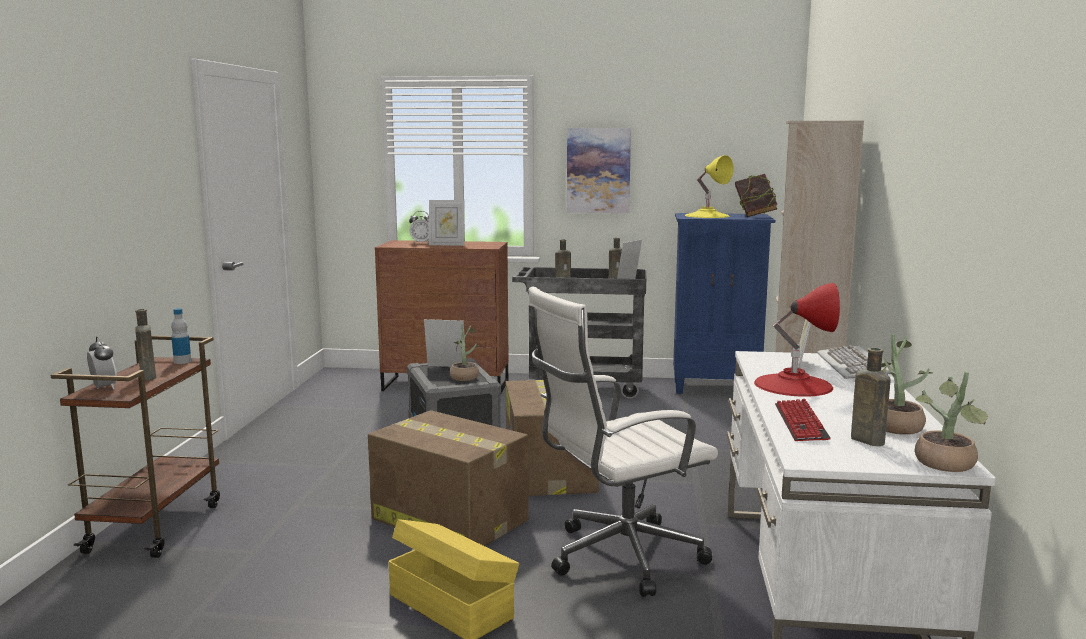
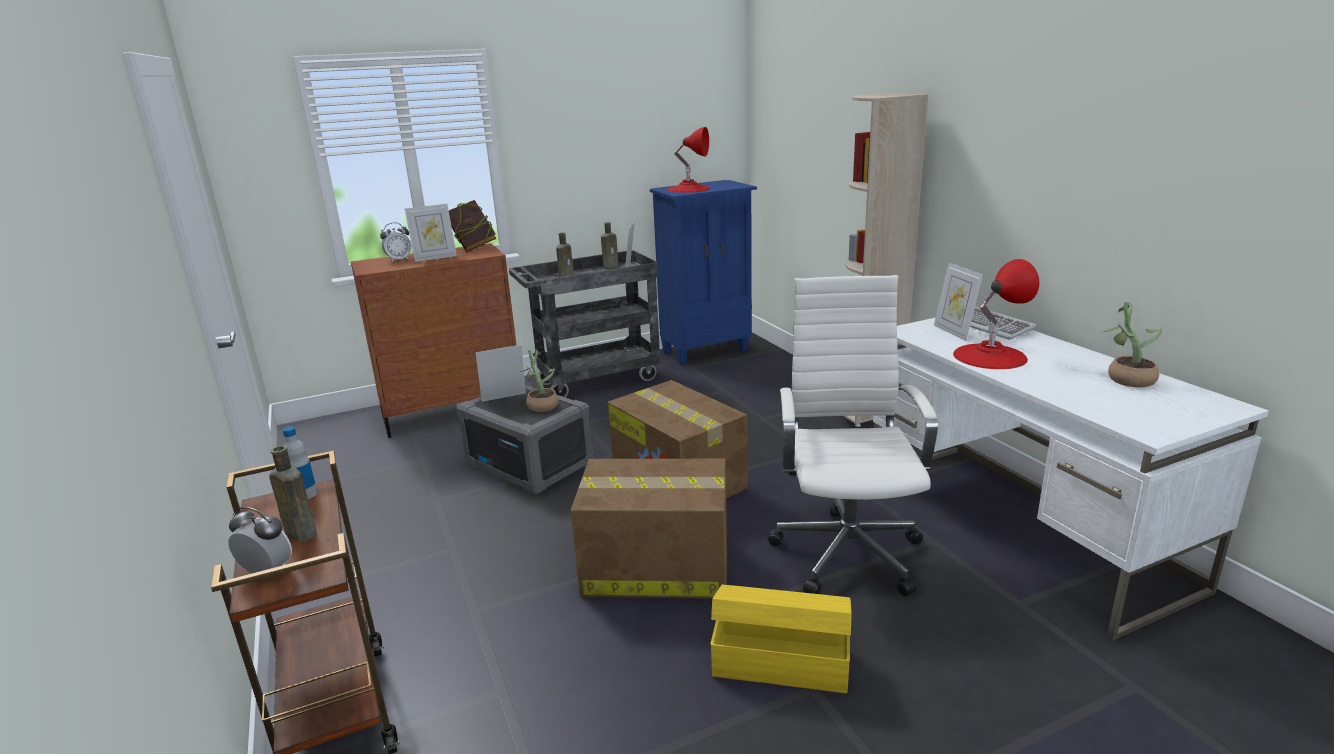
camera: 30 degrees left, 10 degrees up
(598, 170) = (568, 152): picture -> none
(619, 558) = (846, 549): white office chair -> white office chair turned 150 degrees clockwise
(707, 215) = (688, 189): yellow table lamp -> red table lamp
(754, 216) = (727, 183): book -> book (473, 247)
(800, 423) = (1072, 395): keyboard -> none
(865, 440) = (1140, 400): brown bottle -> none
(946, 466) = (1228, 409): potted plant -> none

